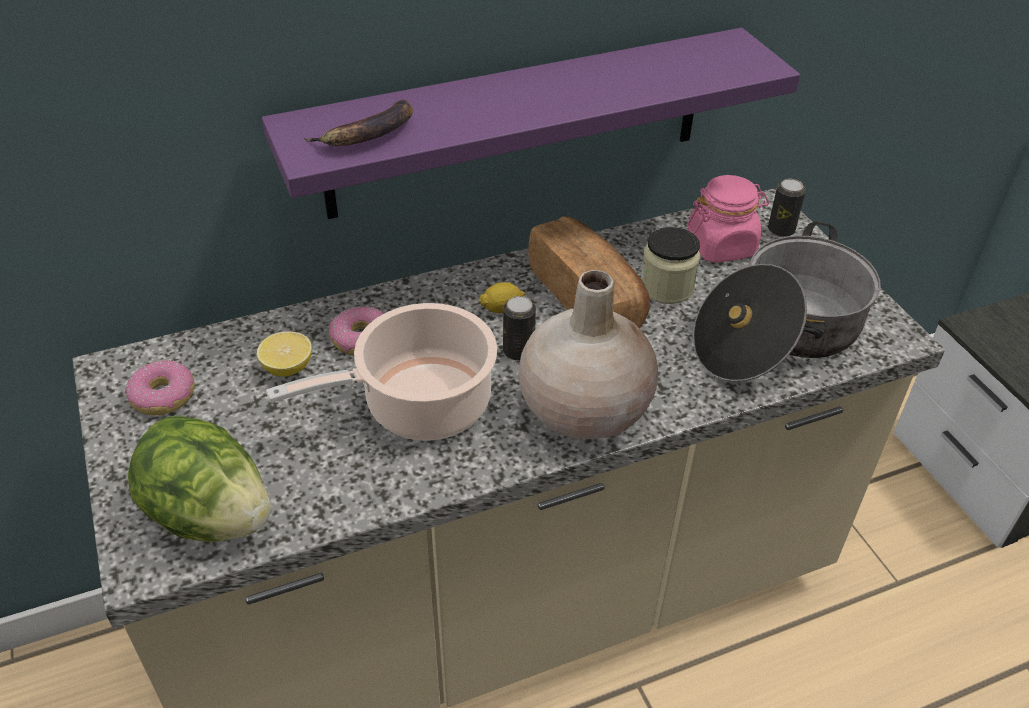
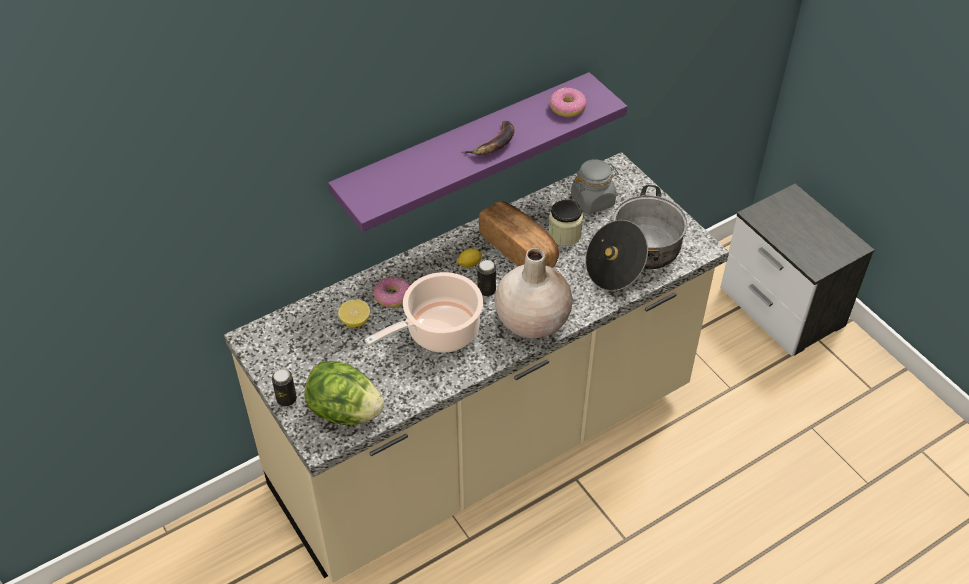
camera: 10 degrees left, 5 degrees up
(163, 396) = (289, 349): donut -> donut (567, 108)
(368, 135) = (394, 187): banana -> banana (493, 144)
(721, 246) = (593, 201): pink jar -> grey jar
(781, 230) = (627, 184): can -> can (286, 399)

